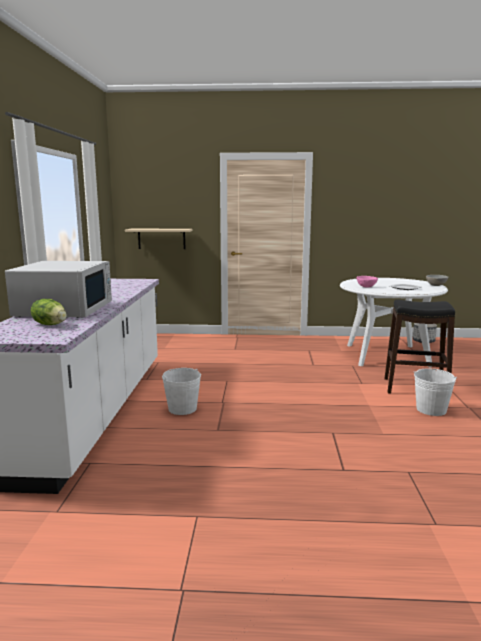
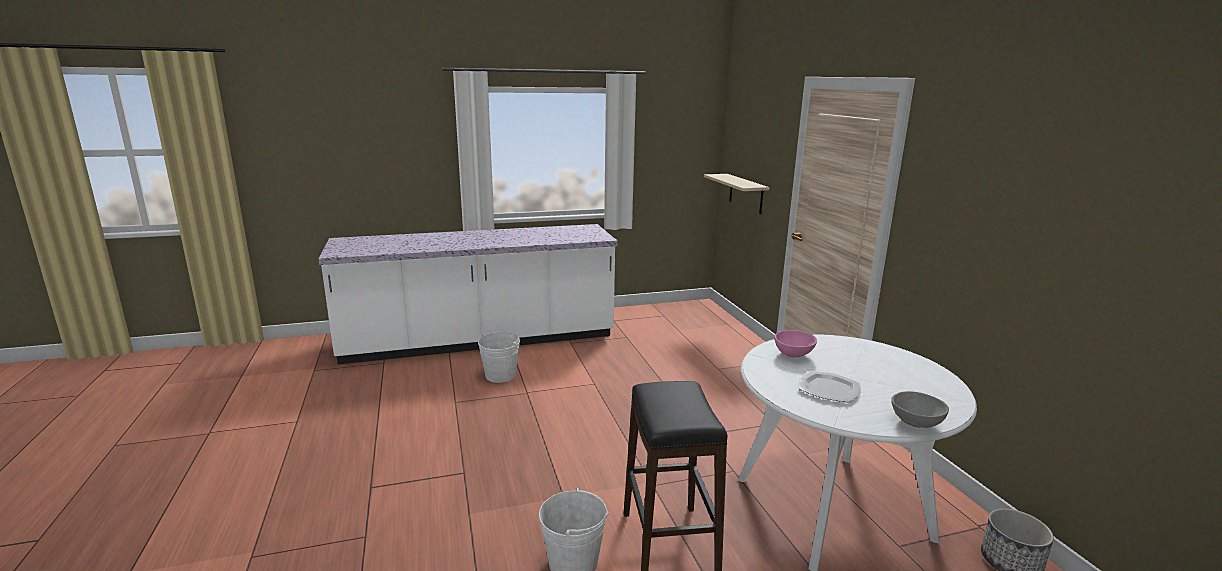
camera: 70 degrees right, 5 degrees up
(50, 324) = (378, 245): lettuce -> none
(65, 309) = (435, 239): white microwave -> none

